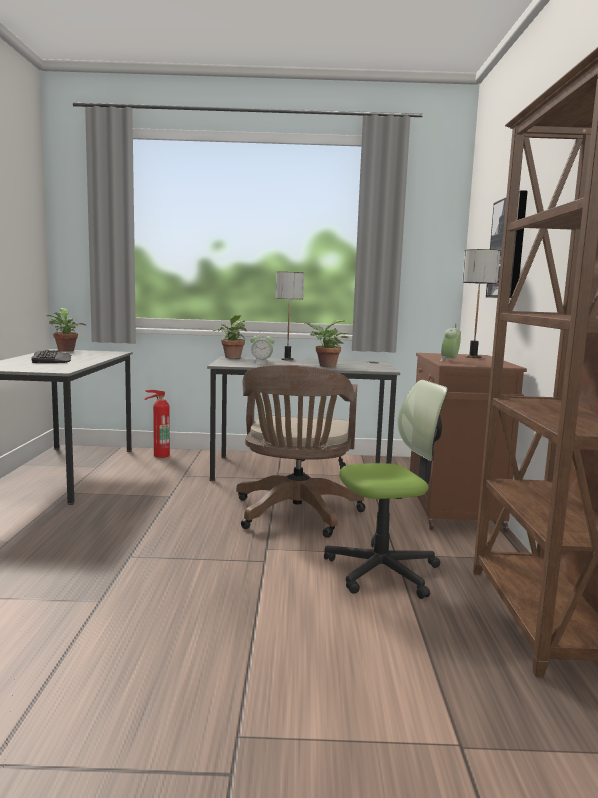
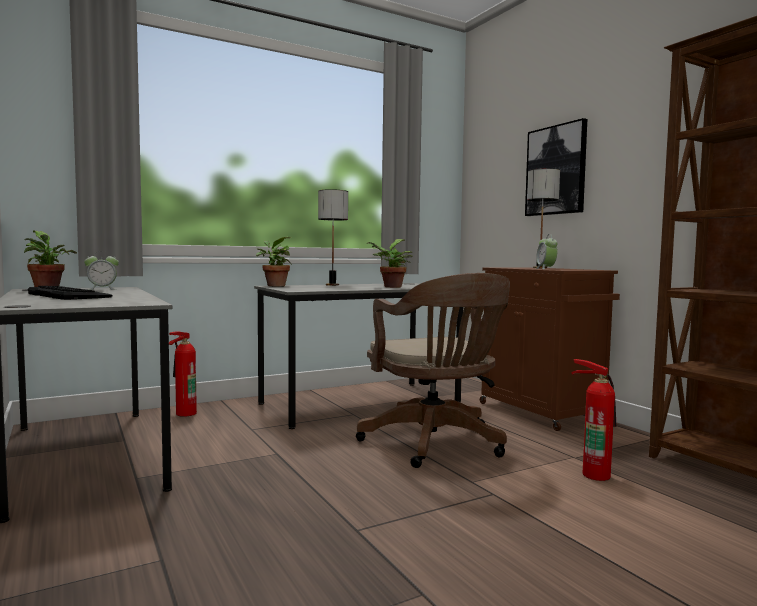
camera: 30 degrees left, 5 degrees down
(261, 362) = (320, 287): alarm clock -> alarm clock (102, 289)
(383, 571) = (595, 474): office chair -> fire extinguisher

